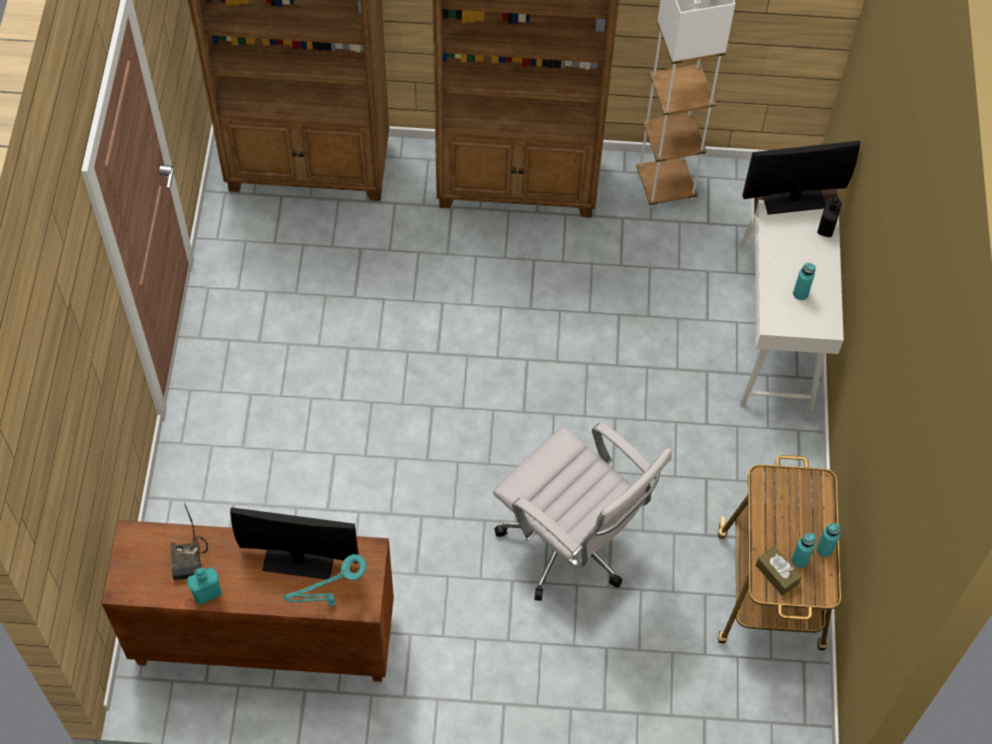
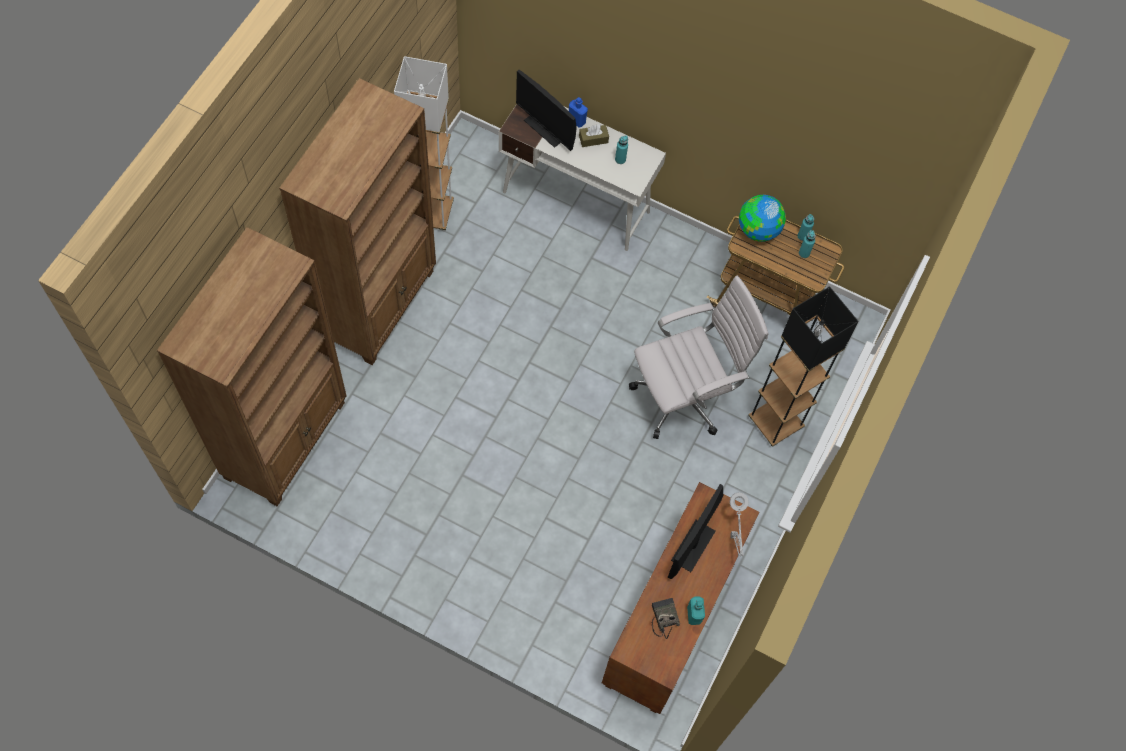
camera: 70 degrees left, 5 degrees up
(190, 560) = (663, 617): radio -> radio turned 120 degrees counterclockwise
(328, 603) = (733, 538): turquoise table lamp -> grey table lamp
(590, 669) = (775, 423): none -> black floor lamp
(777, 574) = (809, 270): brown tissue box -> brown tissue box (593, 139)
(794, 200) = (546, 128): monitor -> monitor turned 60 degrees counterclockwise
(801, 492) = (758, 230): none -> globe
(826, 227) = (577, 120): black bottle -> blue bottle

